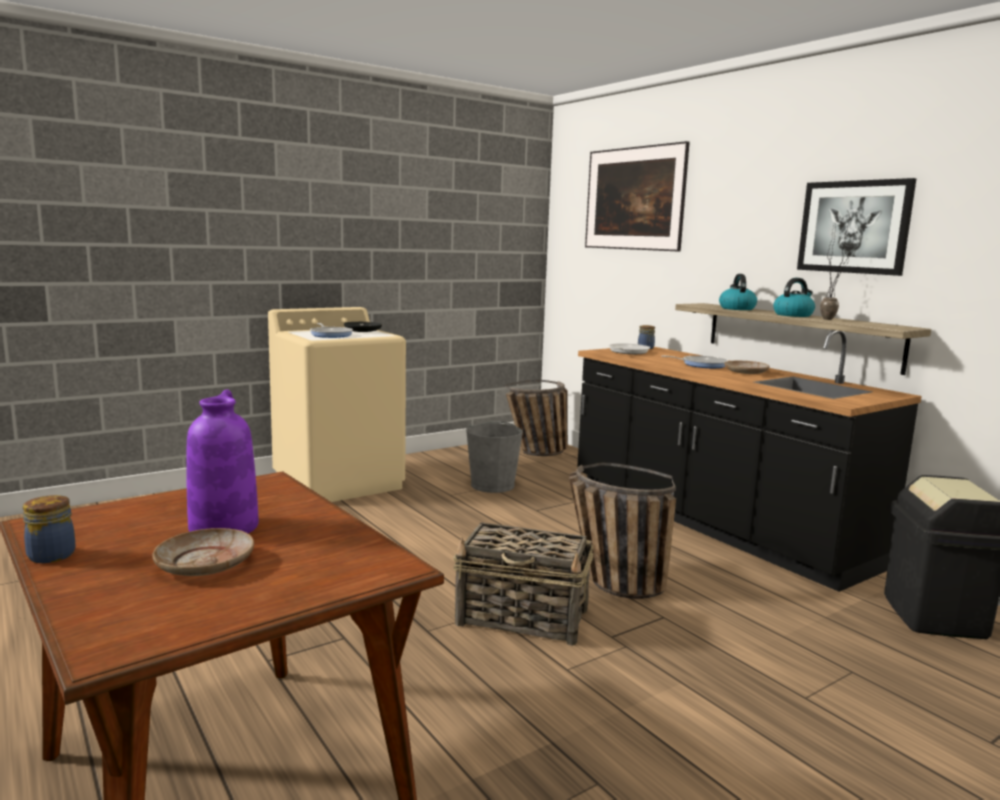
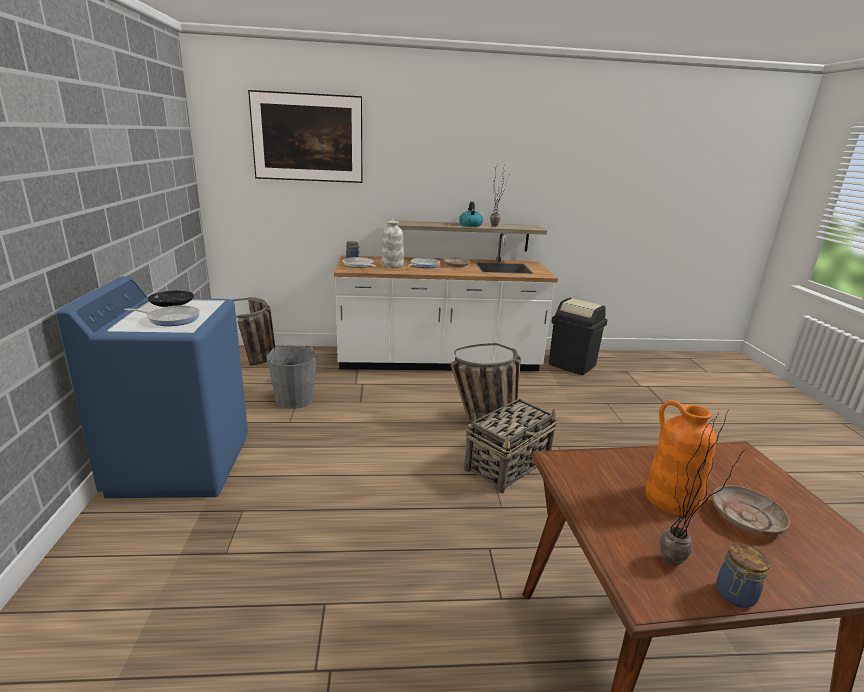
camera: 60 degrees left, 10 degrees up
(89, 531) = (676, 568): none -> potted plant
(223, 527) = (670, 499): purple vase -> orange vase
(339, 482) = (181, 464): beige washing machine -> blue washing machine
(662, 358) = (392, 265): none -> white vase
(712, 522) = (438, 362): black counter -> white counter
(736, 308) = (429, 223): kettle -> none
(854, 227) = (495, 168): picture -> none

